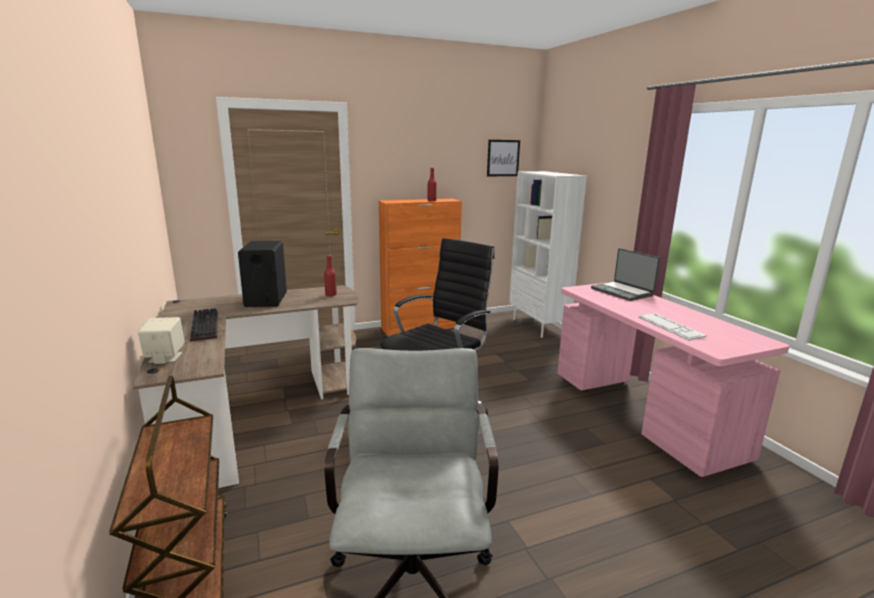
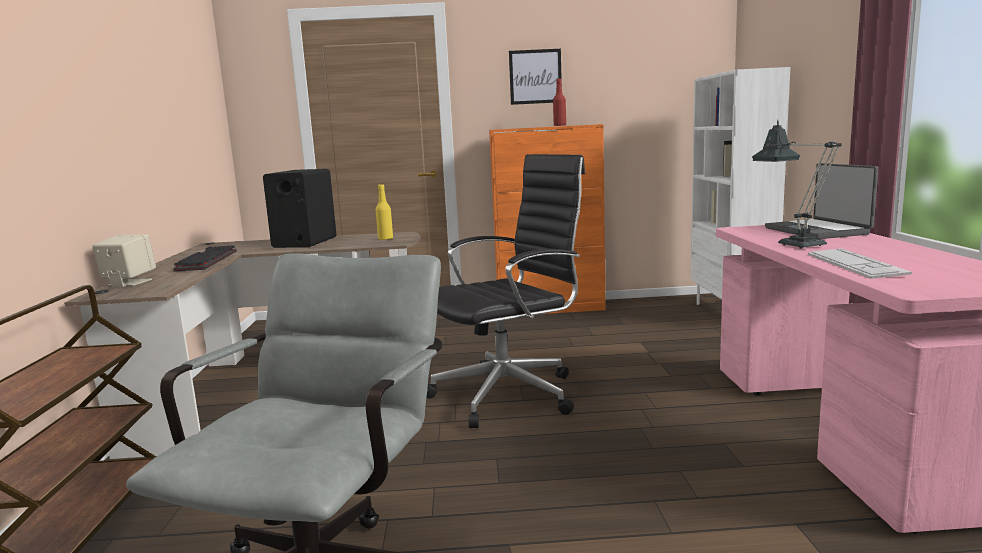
camera: 20 degrees right, 5 degrees down
(331, 295) = (385, 239): red bottle -> yellow bottle
(503, 158) = (676, 63): picture -> picture (535, 76)
(621, 306) = (794, 244): none -> table lamp

